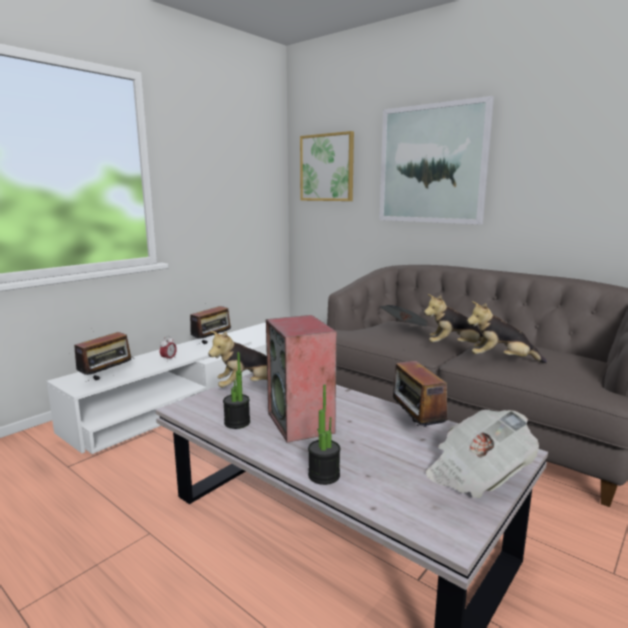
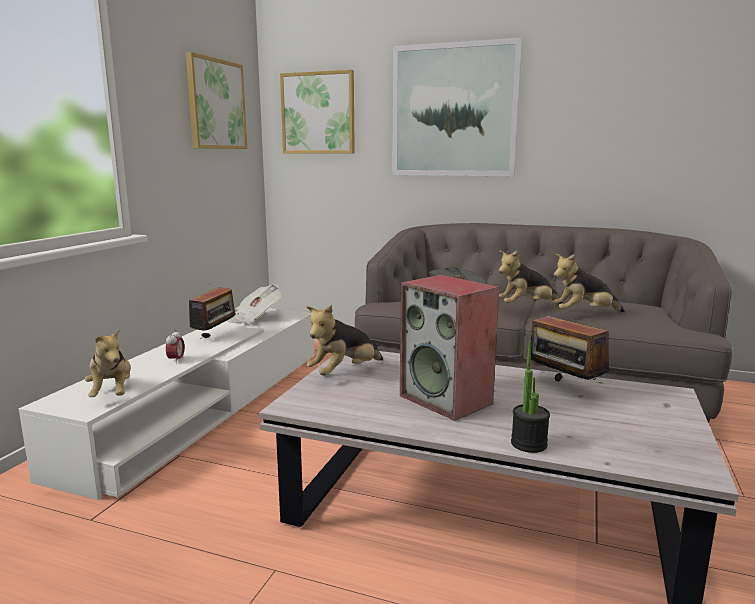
camera: 20 degrees left, 0 degrees up
(107, 378) = (112, 393): radio -> plush toy
(237, 423) = (376, 410): potted plant -> none
(242, 163) = (216, 104): none -> picture
(476, 474) = (660, 417): newspaper -> newspaper (255, 318)

